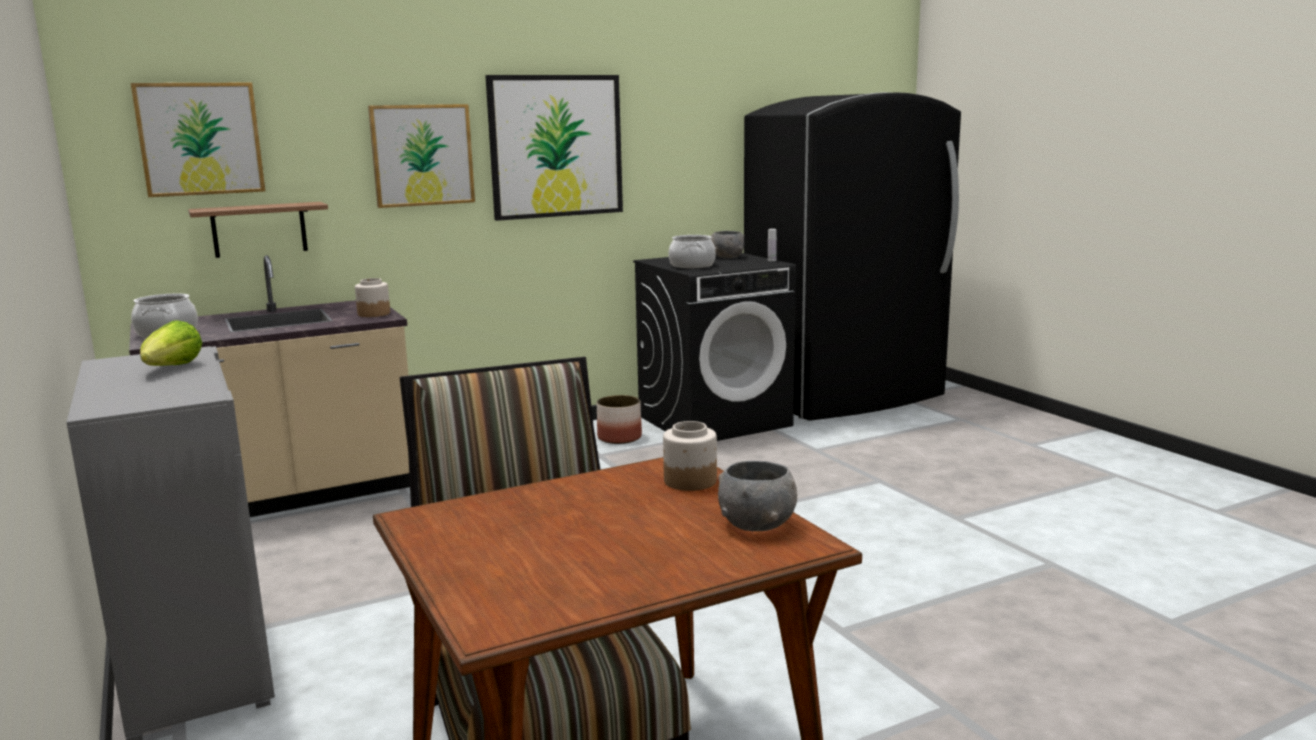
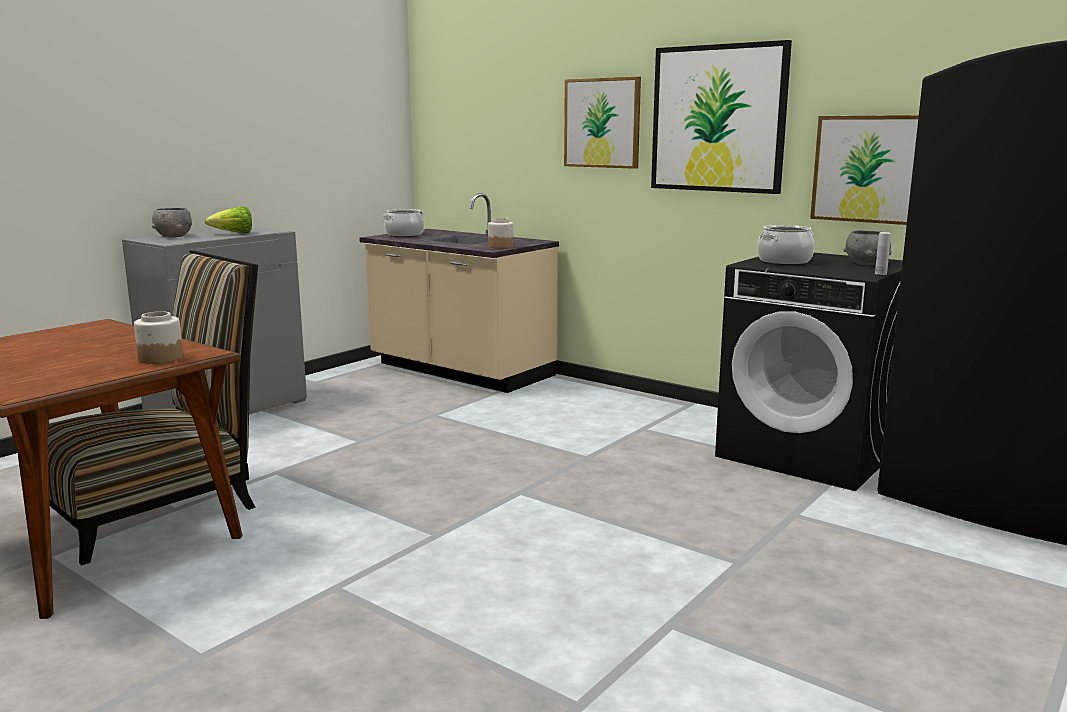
camera: 65 degrees right, 0 degrees up
(200, 139) = (470, 105): picture -> picture (867, 169)
(259, 229) = (495, 174): shelf -> none
(619, 437) = (696, 427): planter -> none
(757, 525) = (61, 380): grey bowl -> grey bowl (173, 236)

